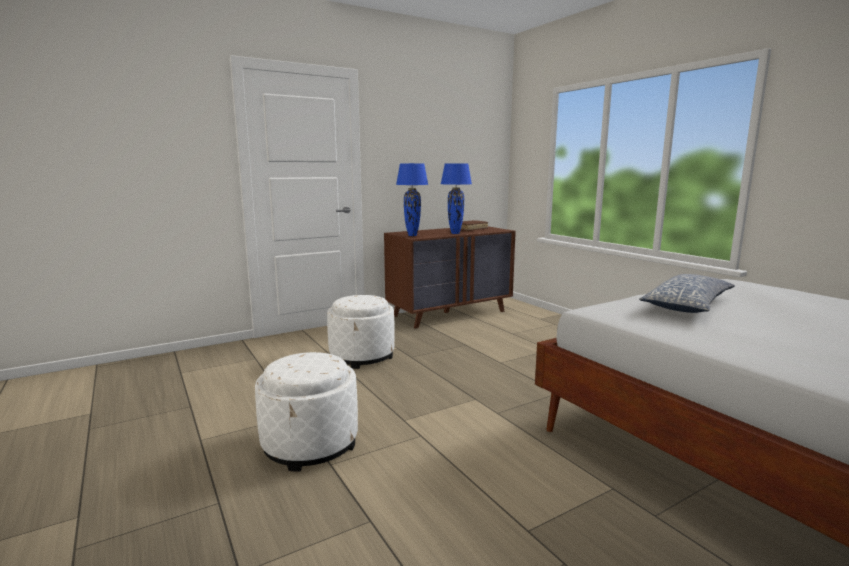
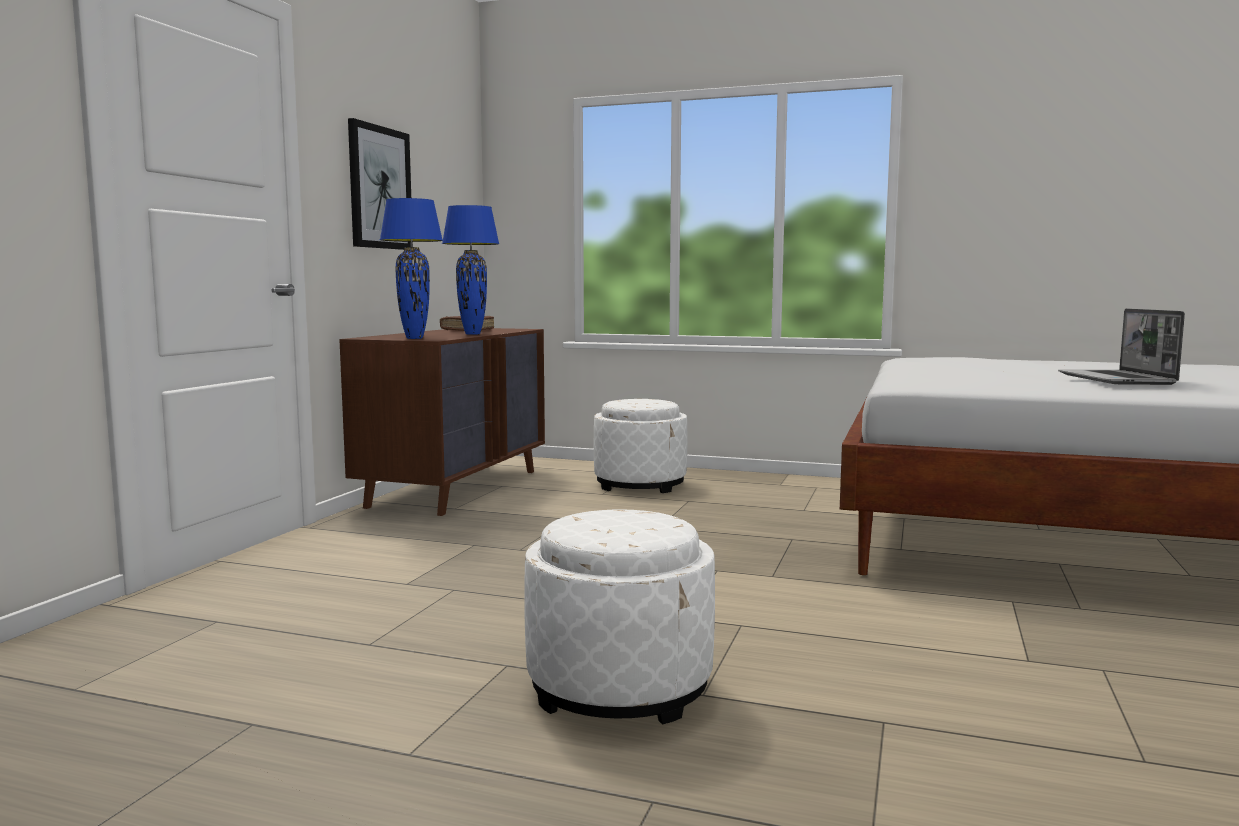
camera: 40 degrees left, 5 degrees down
(362, 356) = (436, 567): white ottoman -> white ottoman (640, 484)
(419, 153) = (379, 188): none -> picture
(688, 305) = (961, 373): pillow -> none
(792, 340) = (1117, 380): none -> laptop

